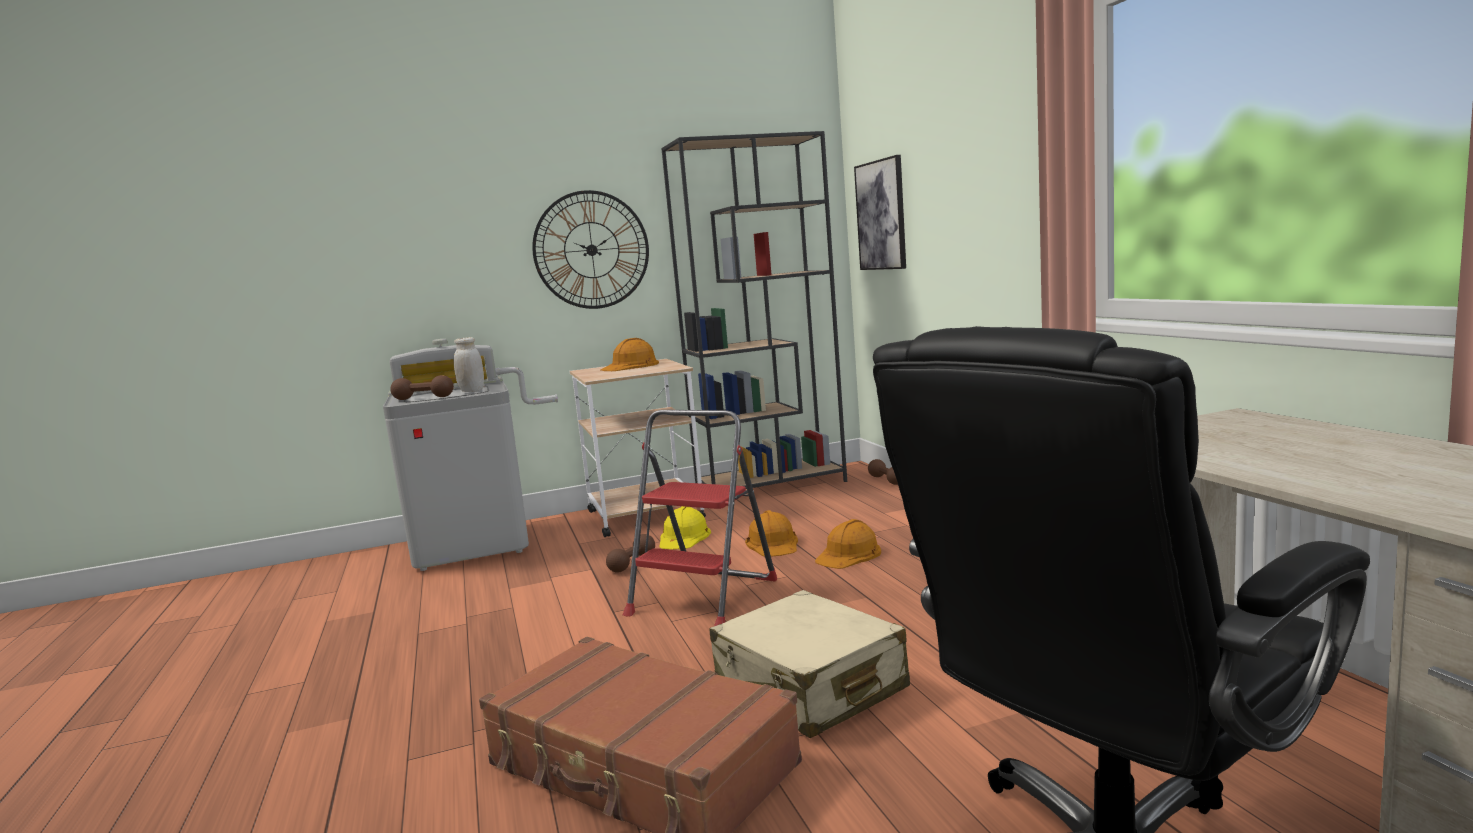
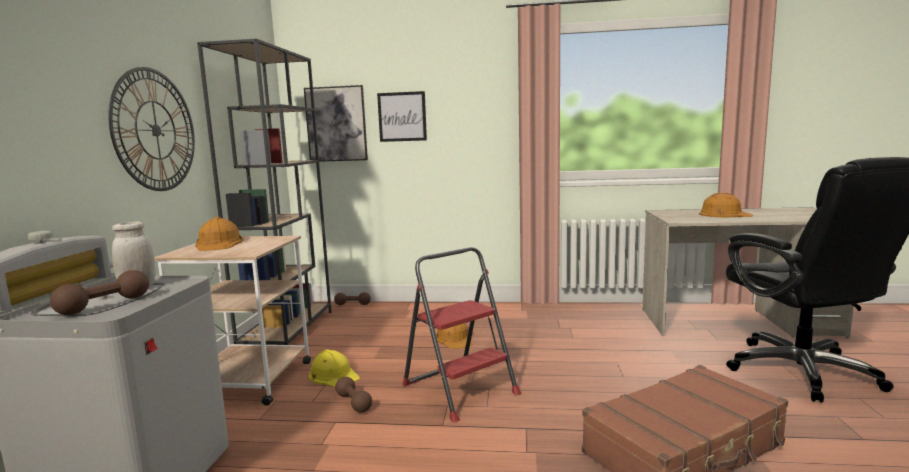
camera: 65 degrees left, 0 degrees up
(773, 543) = (401, 352): orange hard hat -> orange hard hat (724, 214)
(810, 687) = (618, 385): beige suitcase -> none
(934, 199) = (402, 116): none -> picture

